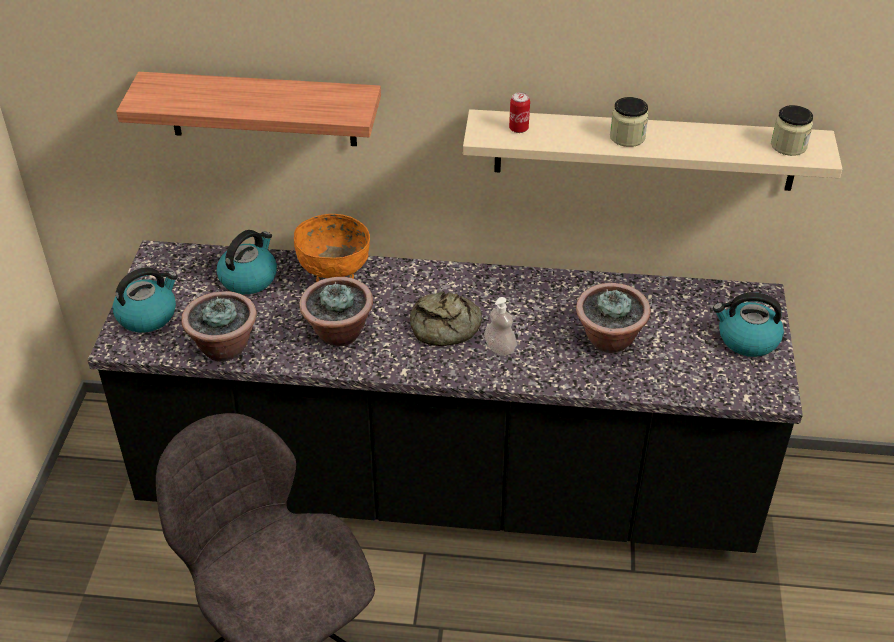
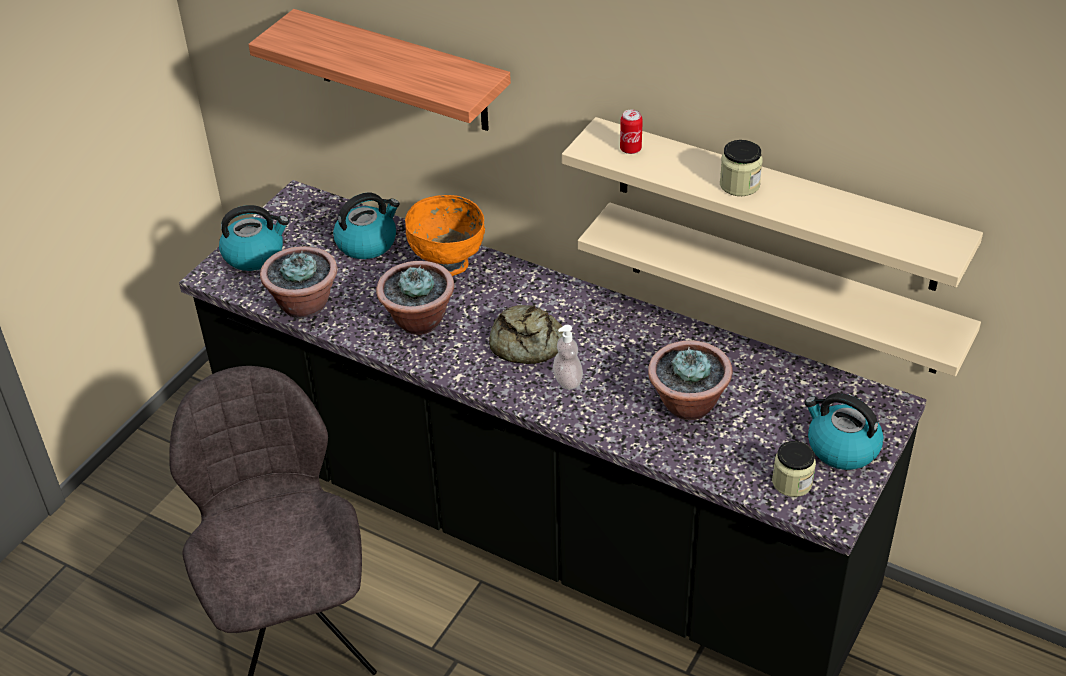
camera: 25 degrees right, 0 degrees up
(649, 223) = (782, 289): none -> beige shelf
(788, 146) = (914, 236): jar -> jar (792, 482)

